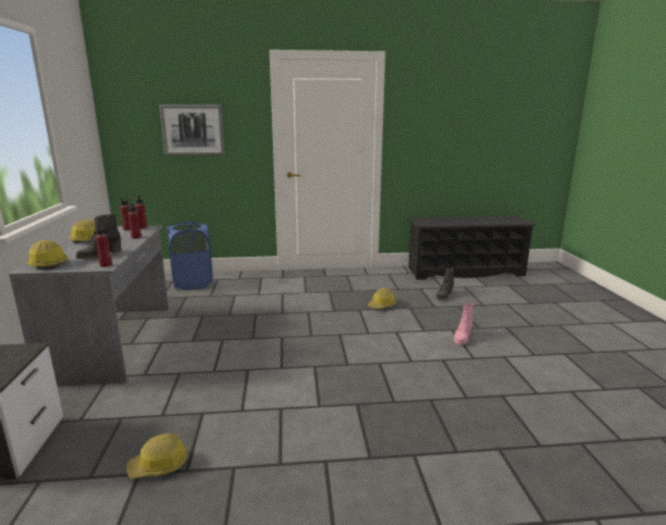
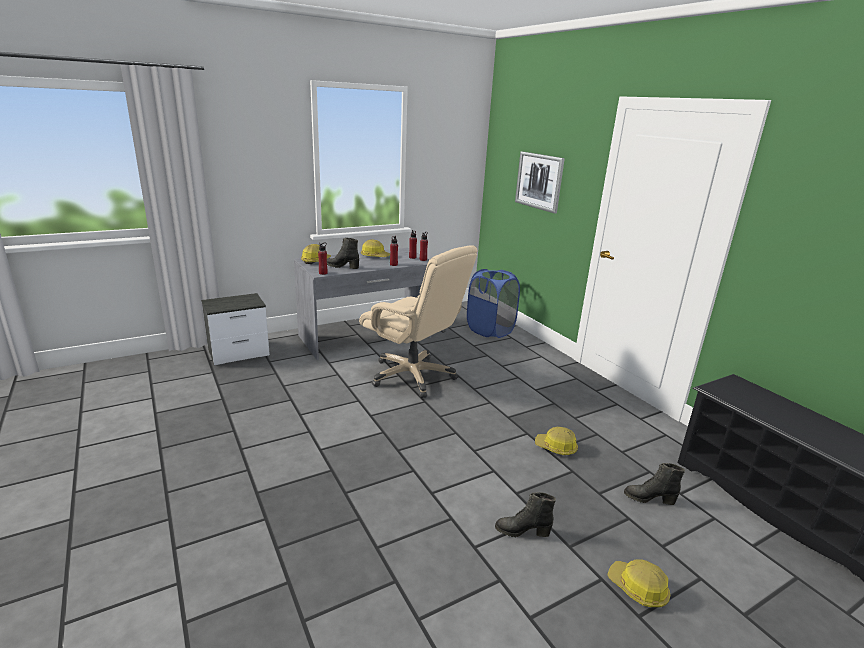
camera: 65 degrees right, 5 degrees up
(159, 466) = (231, 403): hard hat -> hard hat (638, 588)
(232, 333) = (413, 376): none -> beige office chair
(462, 338) = (522, 531): pink boot -> black boot

